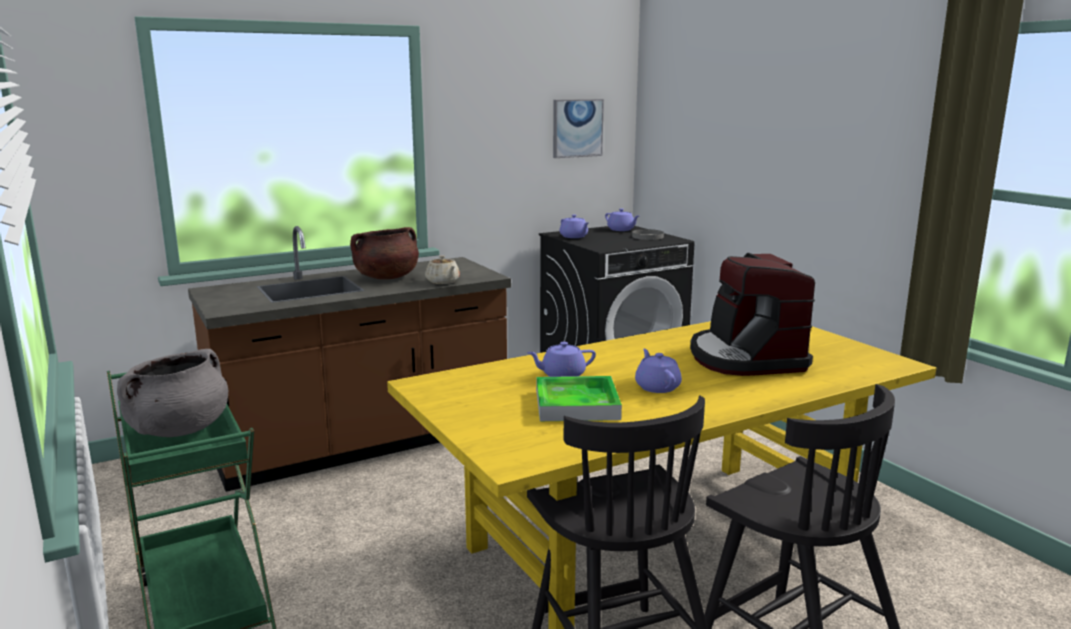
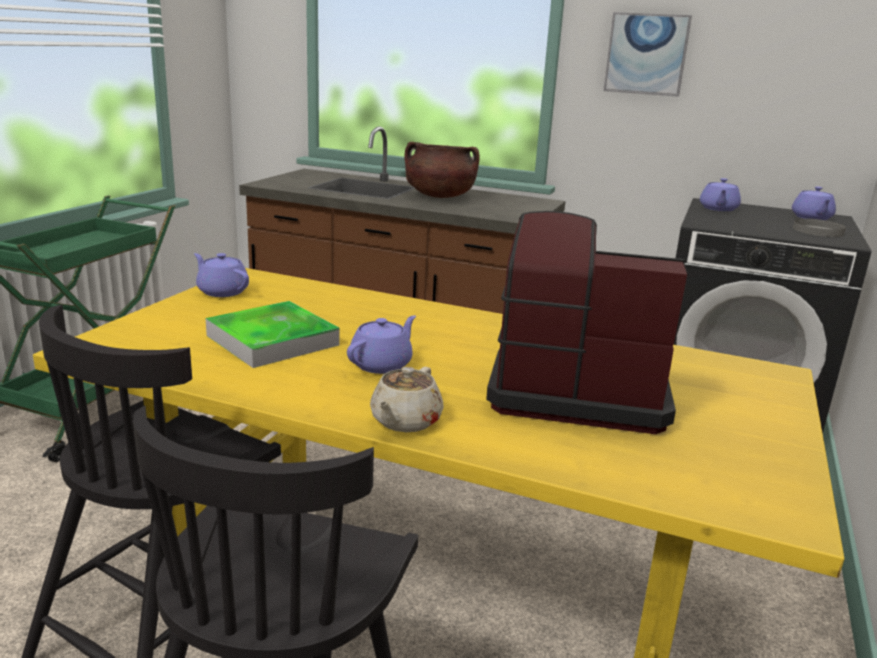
camera: 50 degrees right, 5 degrees up
(179, 430) = (82, 247): grey cooking pot -> none
(443, 282) = (466, 210): beige teapot -> beige teapot (405, 421)
(562, 375) = (351, 317): purple teapot -> purple teapot (222, 291)
(577, 128) = (787, 62): picture -> picture (646, 54)
(745, 358) = (574, 392): coffee machine -> coffee machine turned 60 degrees clockwise

